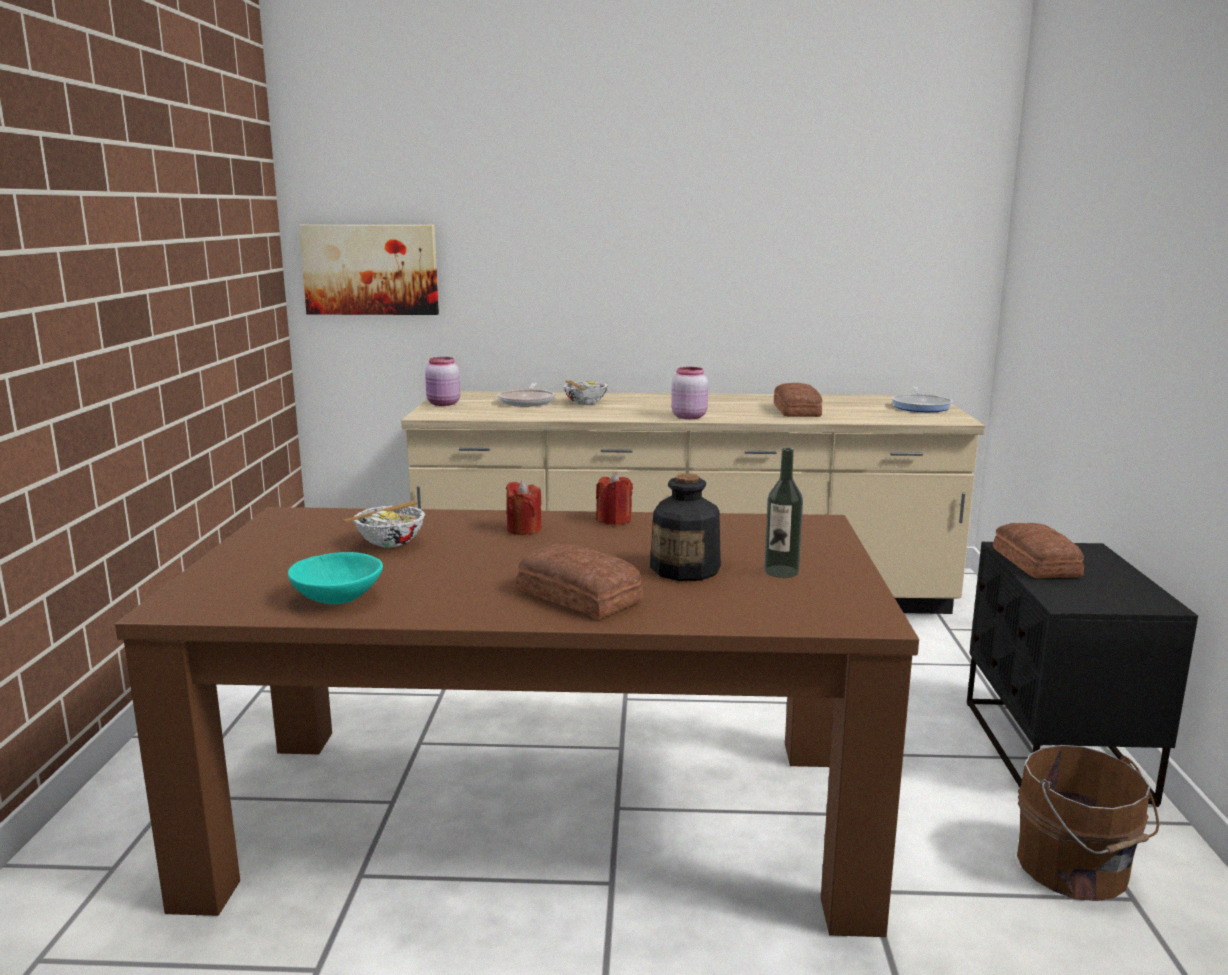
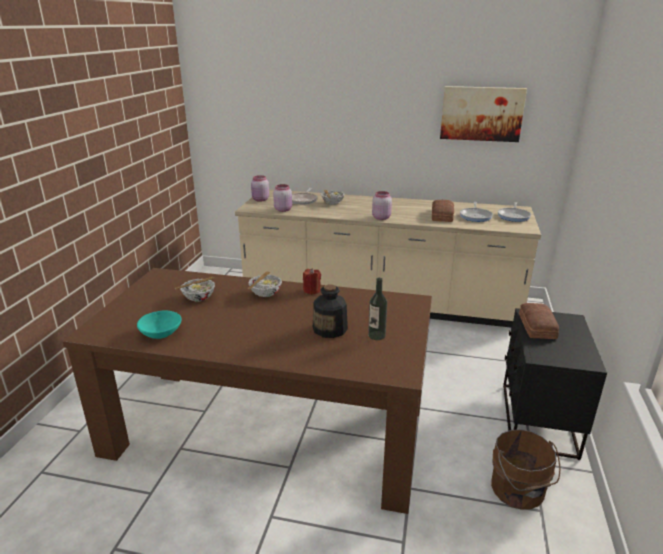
camera: 10 degrees right, 10 degrees up
(370, 269) = (229, 124): picture -> picture (481, 113)
(496, 414) = (283, 209): none -> pink jar
(524, 529) = (265, 294): red candle -> bowl
(579, 595) = (271, 342): bread -> none
(856, 409) = (475, 216): none -> frying pan

